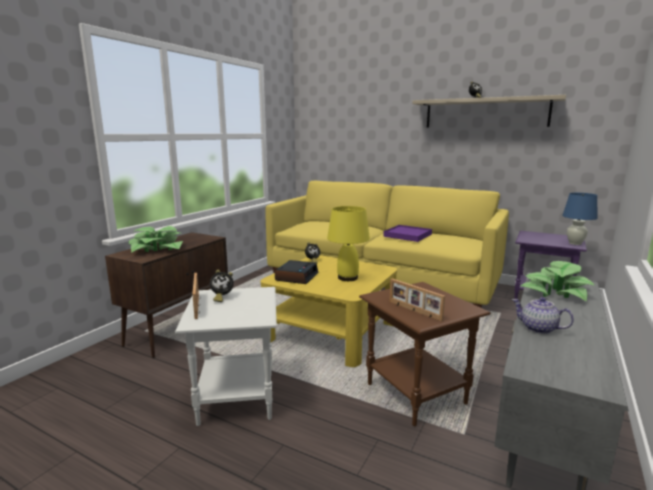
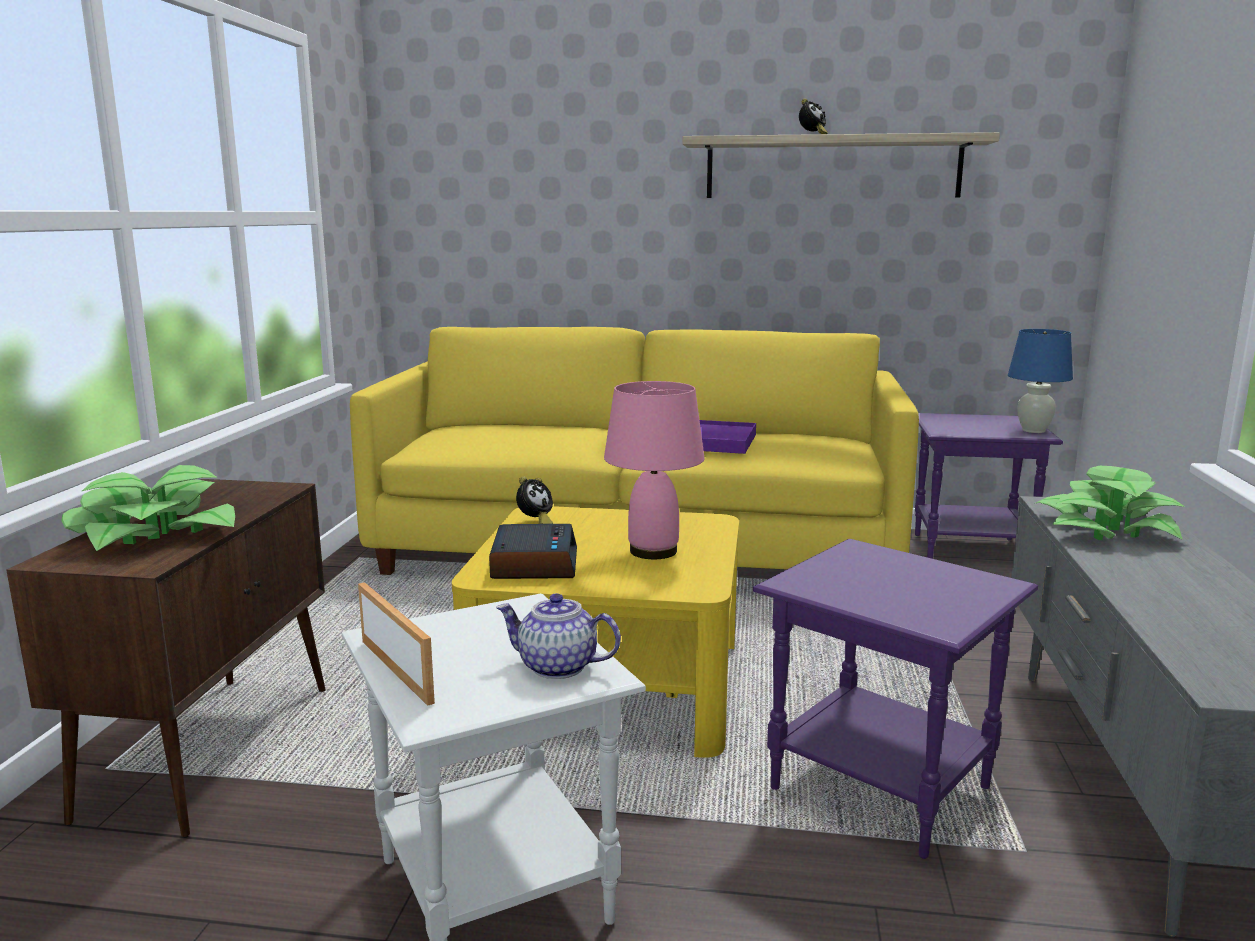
camera: 20 degrees left, 0 degrees up
(221, 298) = (440, 640): alarm clock -> none
(348, 278) = (654, 551): yellow table lamp -> pink table lamp
(414, 311) = (902, 604): picture frame -> none
(416, 394) = (882, 789): brown side table -> purple side table
(538, 328) = (1157, 604): teapot -> teapot (556, 667)

